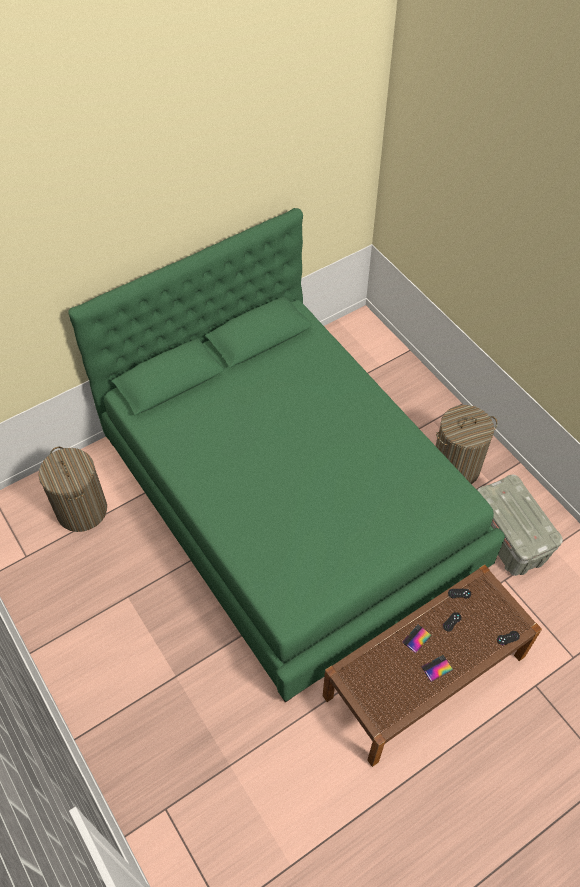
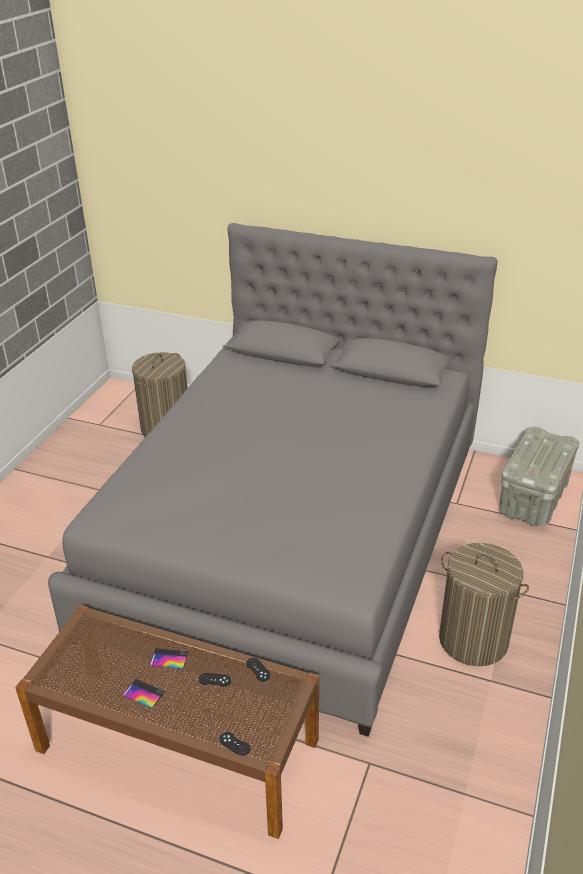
camera: 55 degrees right, 20 degrees down
(289, 501) = (294, 536): green bed -> grey bed
(509, 539) = (430, 740): grey storage box -> grey storage box (533, 499)

